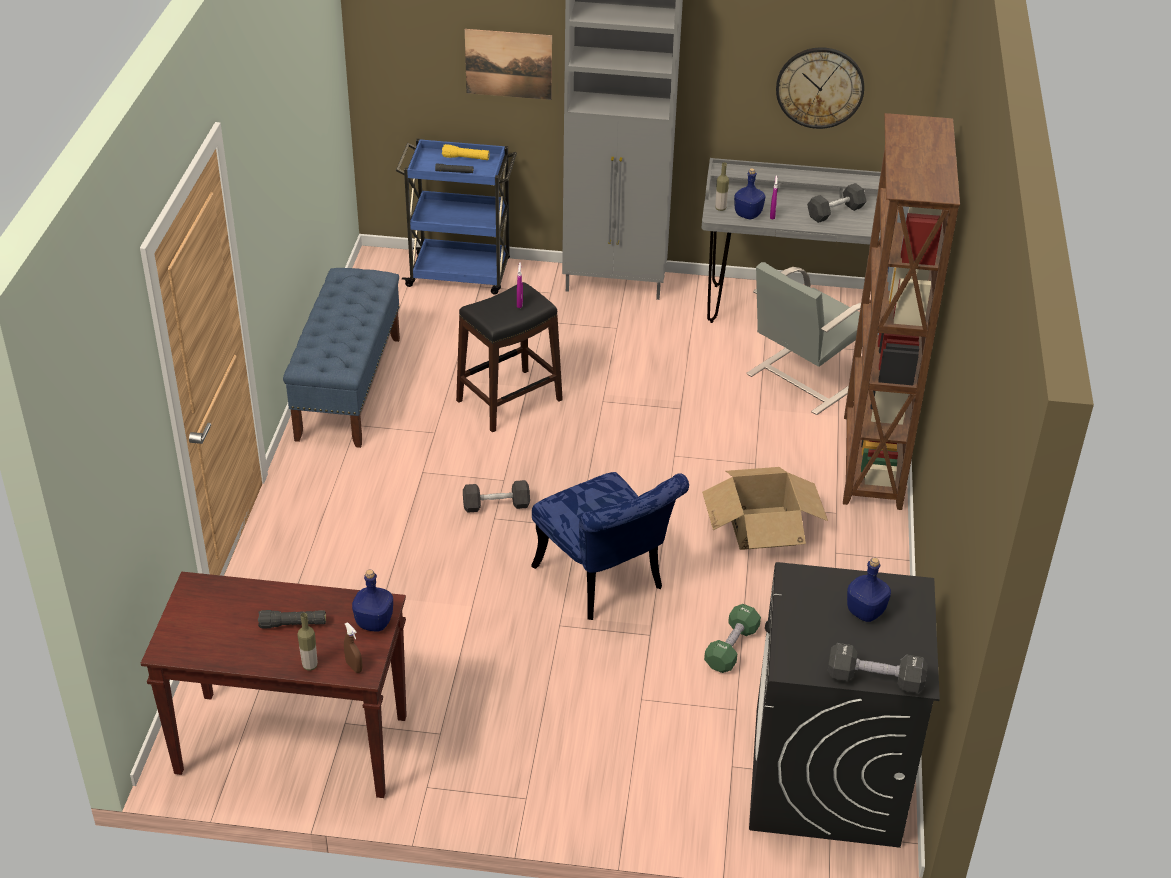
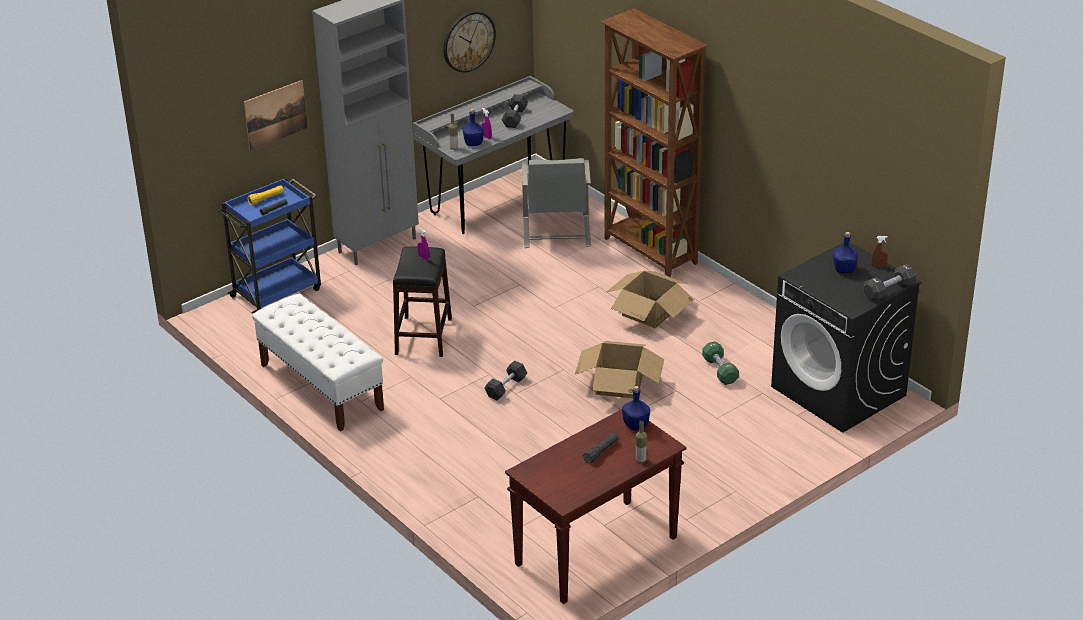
camera: 45 degrees left, 5 degrees down
(349, 387) = (321, 387): blue bench -> white bench
(354, 667) = (660, 446): brown spray bottle -> brown spray bottle (878, 266)
(605, 583) = (619, 384): blue chair -> cardboard box

